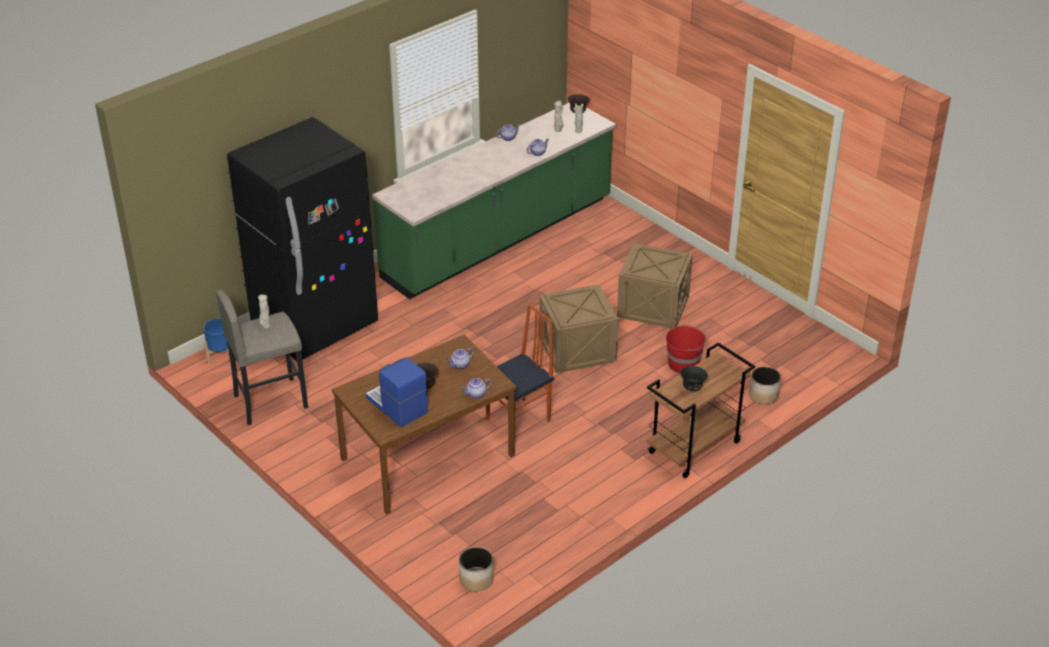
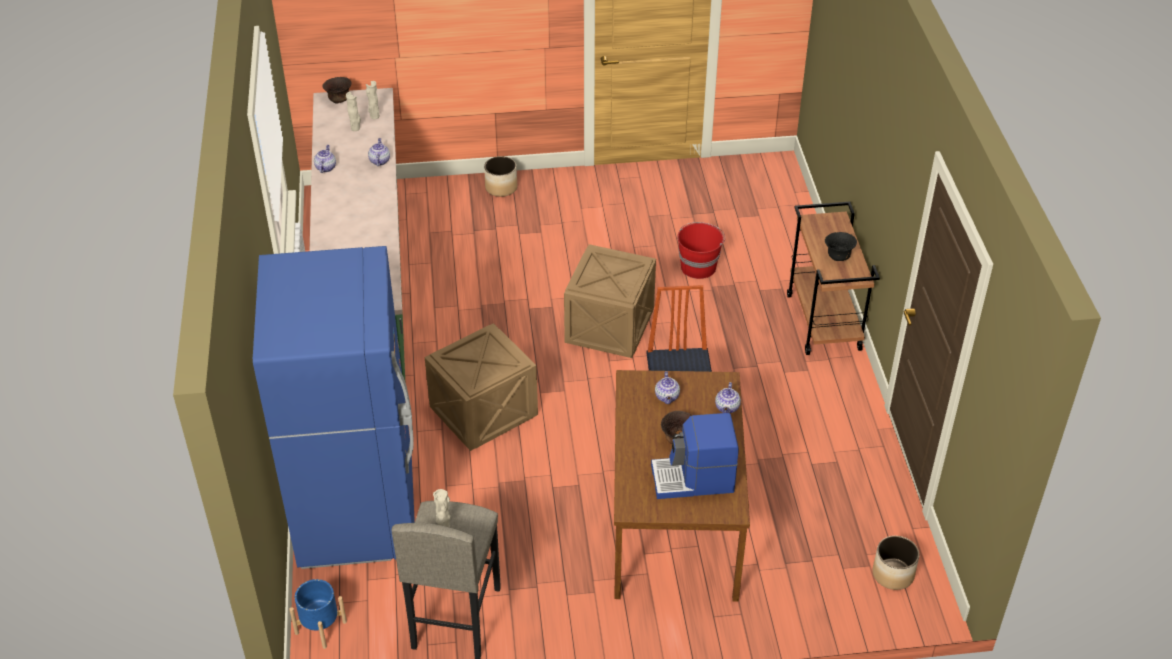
camera: 55 degrees left, 5 degrees up
(315, 326) = (357, 512): black fridge -> blue fridge
(652, 307) = (594, 243): crate -> crate (482, 413)
(763, 396) = (790, 242): planter -> planter (501, 188)

